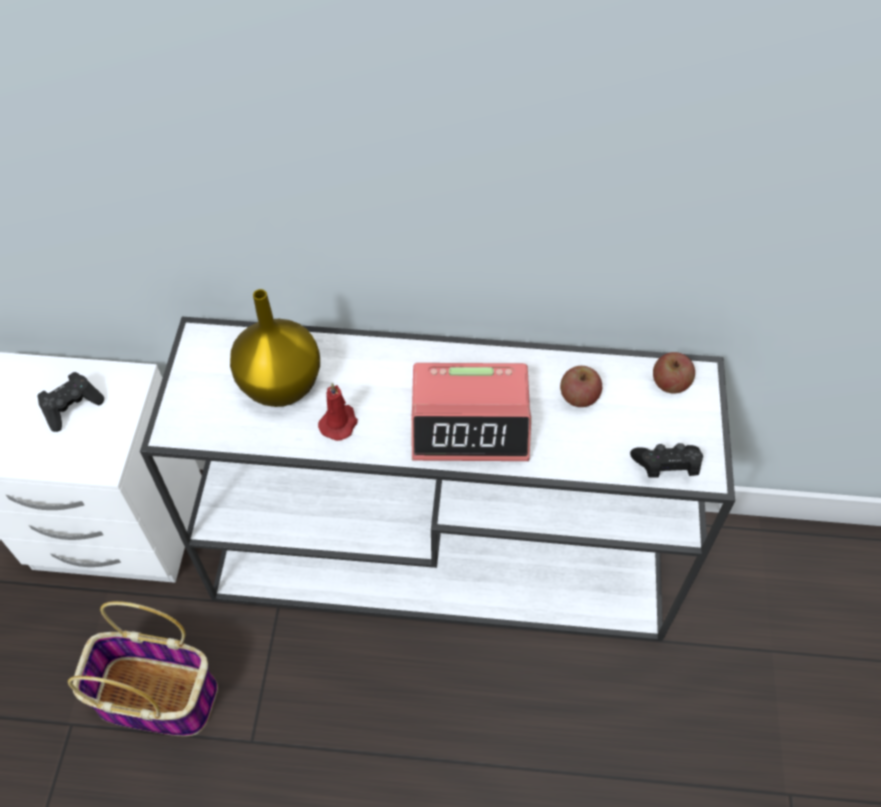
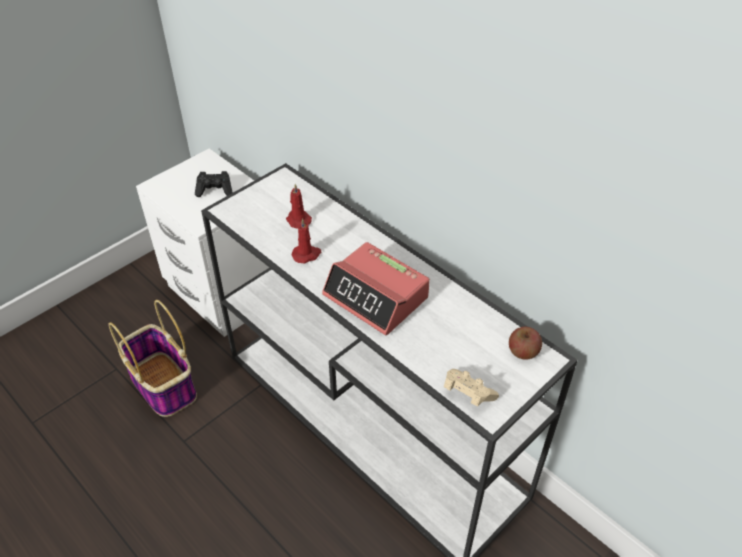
camera: 40 degrees right, 10 degrees down
(280, 384) = (298, 220): yellow vase -> red candle
(579, 396) = (455, 323): apple -> none
(666, 467) = (467, 394): black game controller -> beige game controller

